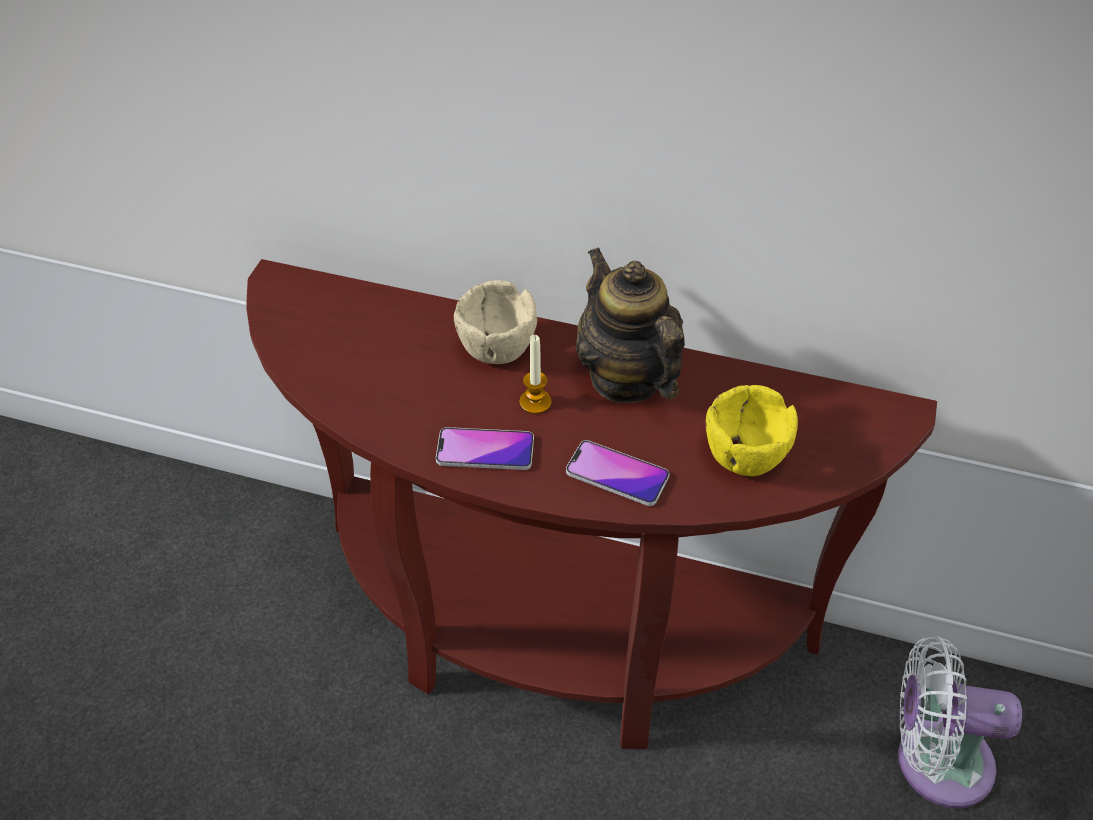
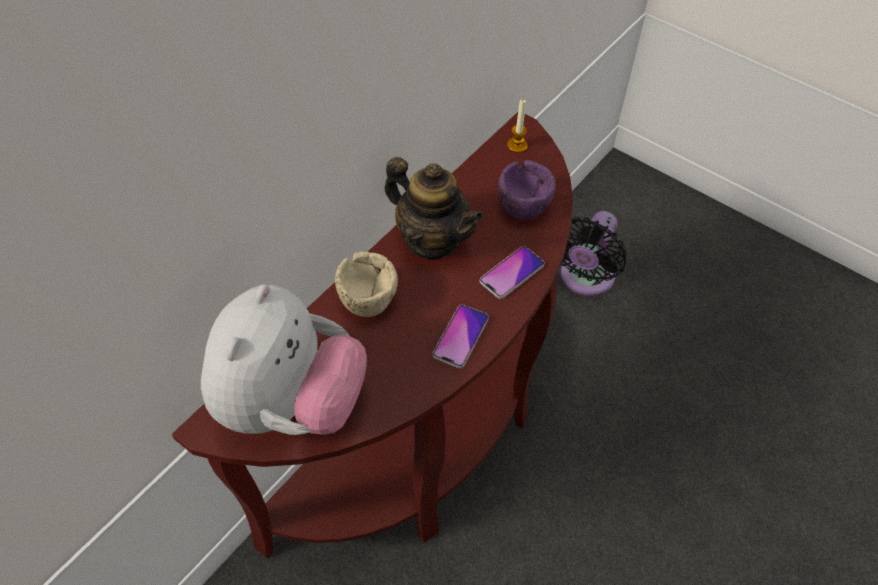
camera: 70 degrees left, 5 degrees up
(327, 330) = (290, 404): none -> plush toy
(535, 402) = (430, 295): candle -> candle (517, 145)
(626, 377) = (432, 240): teapot -> teapot turned 135 degrees counterclockwise
(744, 455) = (523, 207): yellow bowl -> purple bowl
(933, 760) = (584, 278): white fan -> black fan

